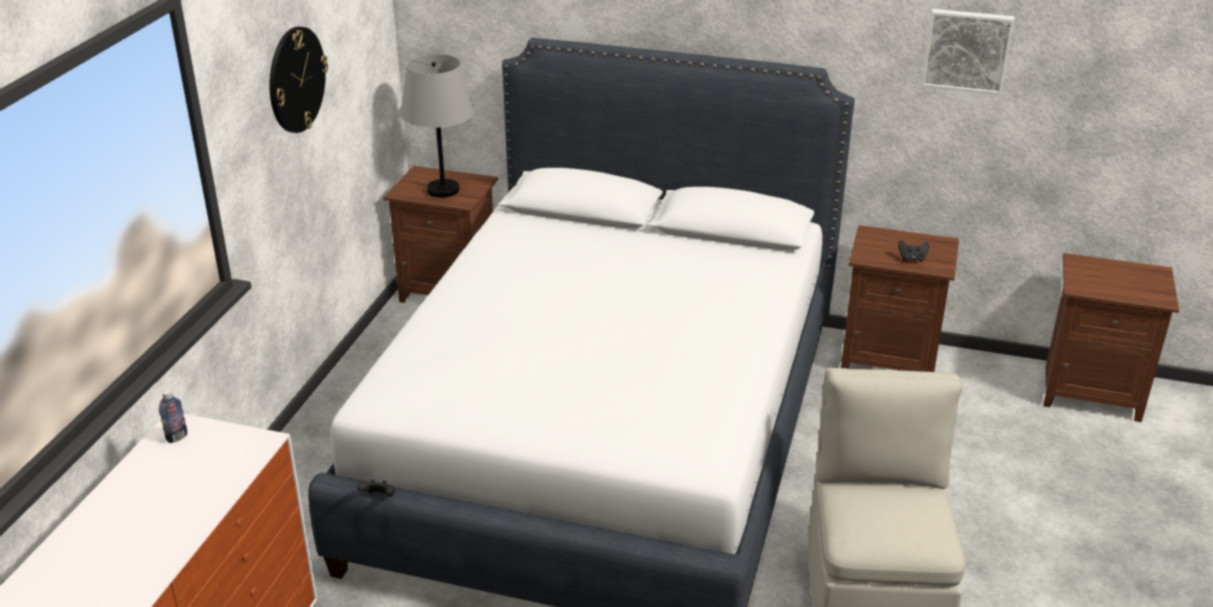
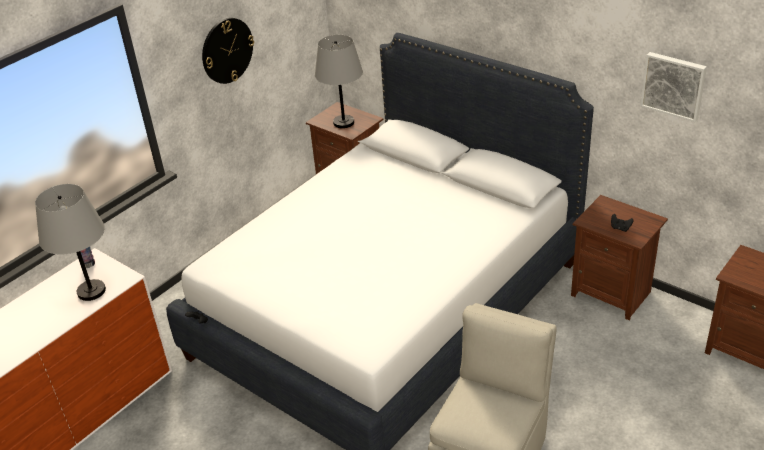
camera: 25 degrees right, 5 degrees up
(210, 473) = (92, 291): none -> grey table lamp

